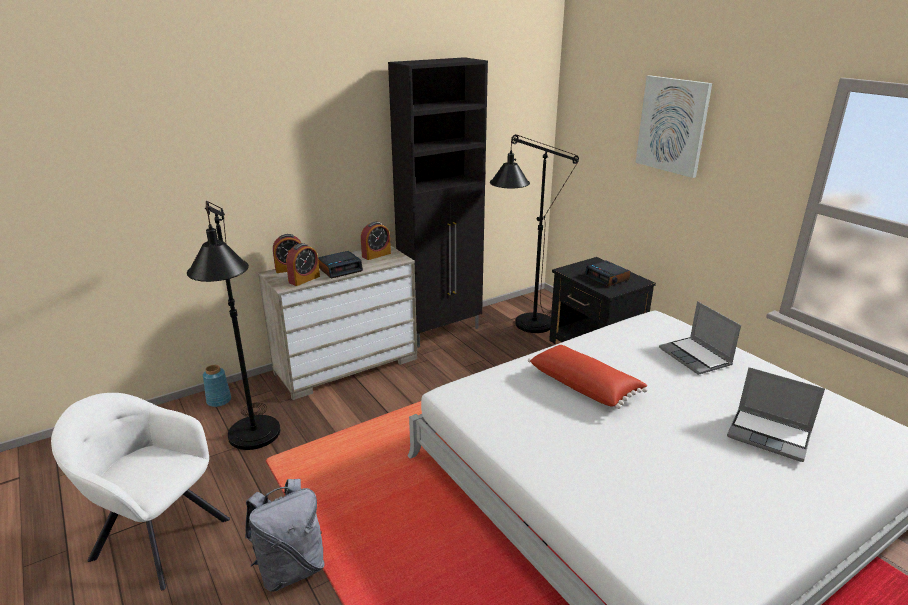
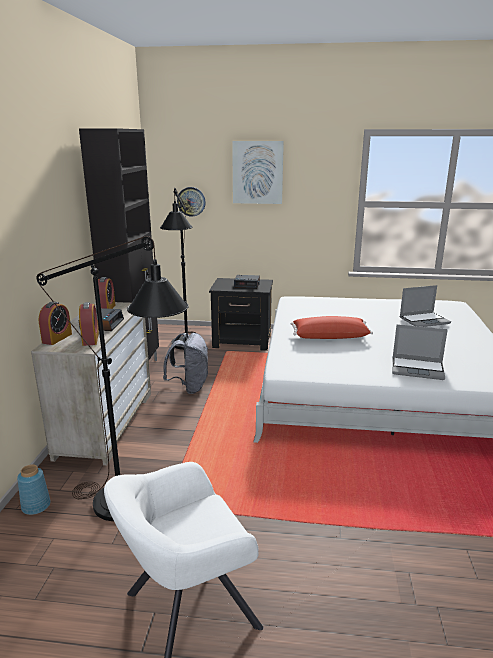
camera: 50 degrees left, 5 degrees down
(291, 569) = (311, 540): grey backpack -> grey backpack (189, 387)
(595, 150) = (191, 201): none -> wall clock
(696, 357) = (342, 306): laptop -> laptop (418, 369)

